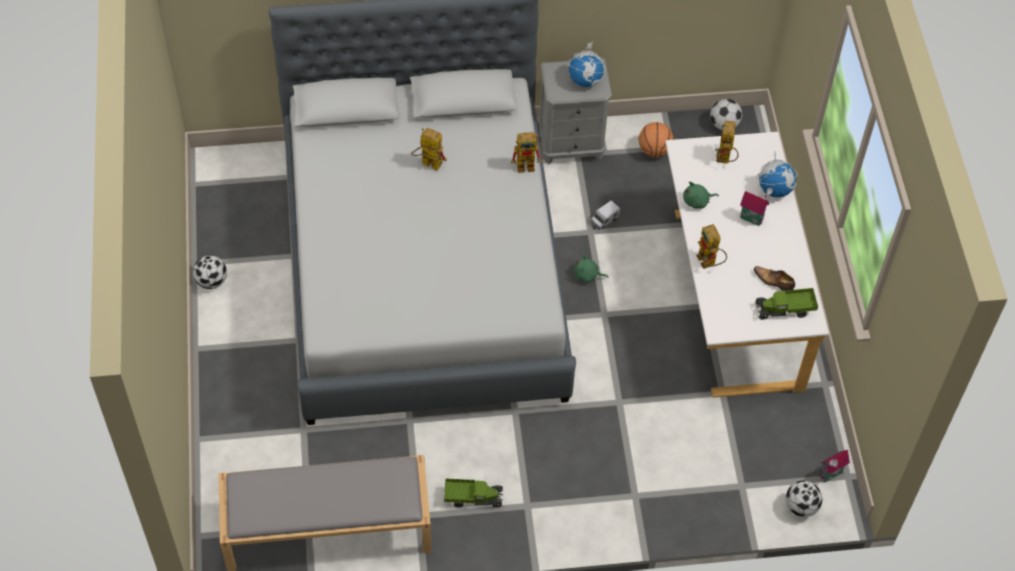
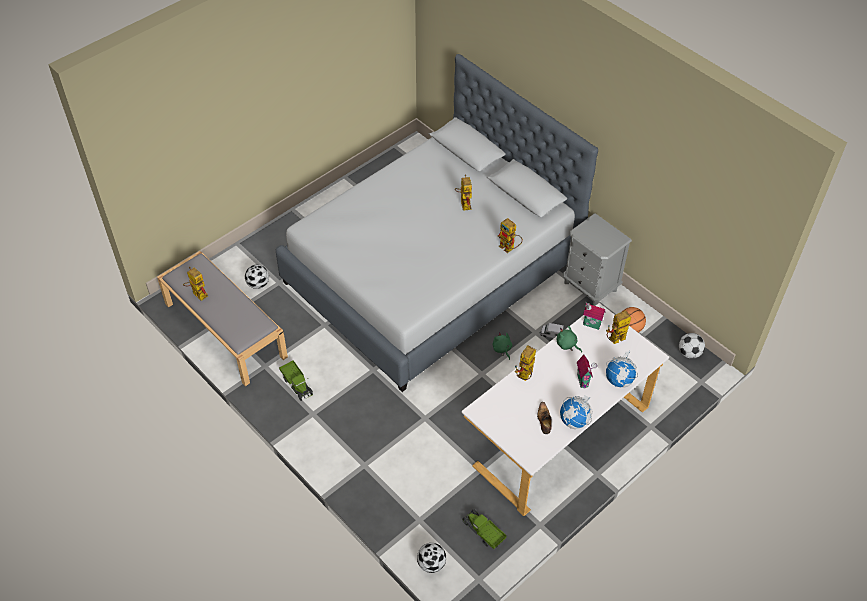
camera: 55 degrees right, 5 degrees down
(211, 281) = (340, 189): football -> football (258, 284)
(295, 512) = (197, 294): none -> toy robot
(585, 80) = (604, 240): globe -> globe (574, 421)
(785, 309) = (527, 438): toy truck -> toy truck (483, 532)
(831, 475) = (471, 569): toy house -> toy house (591, 325)

